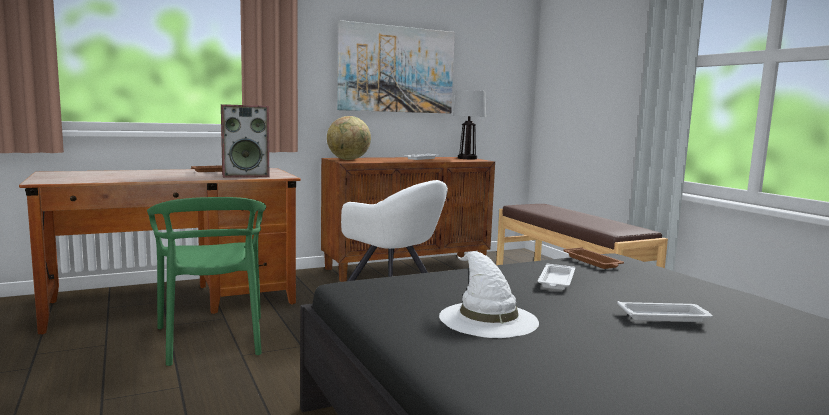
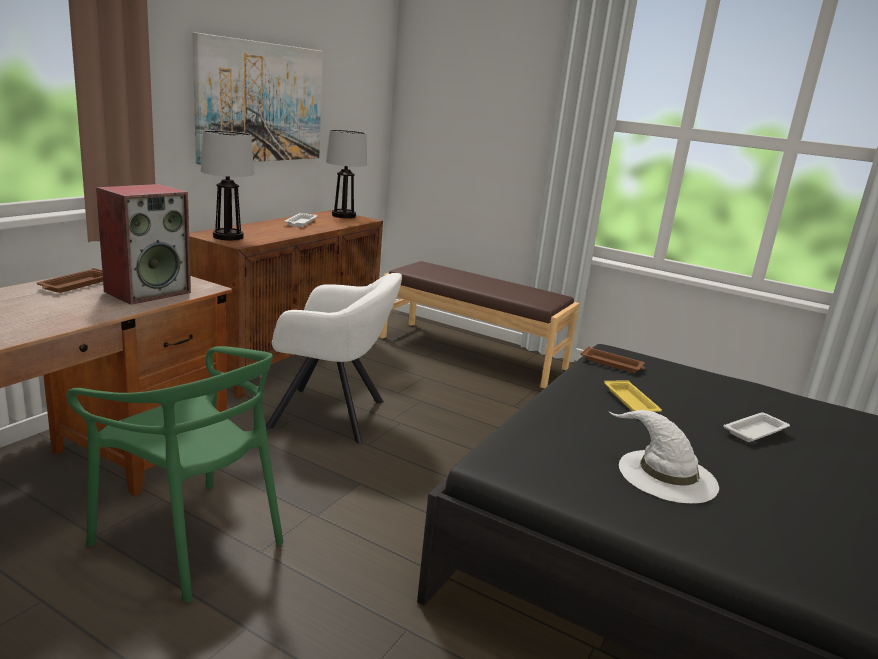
camera: 35 degrees left, 10 degrees up
(348, 159) = (228, 236): globe -> table lamp
(556, 281) = (631, 402): white tray -> yellow tray

